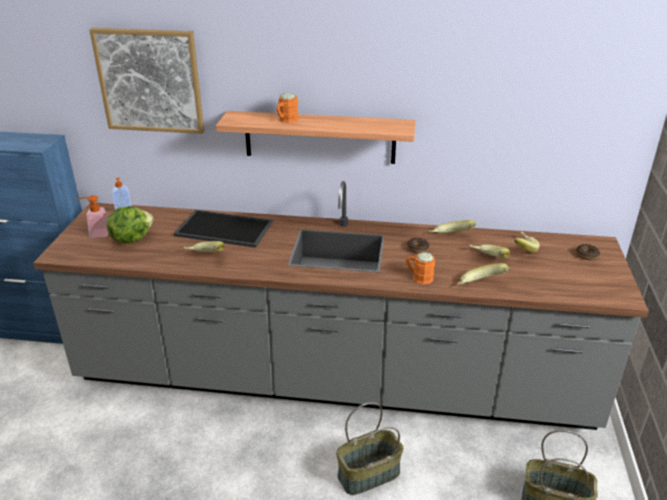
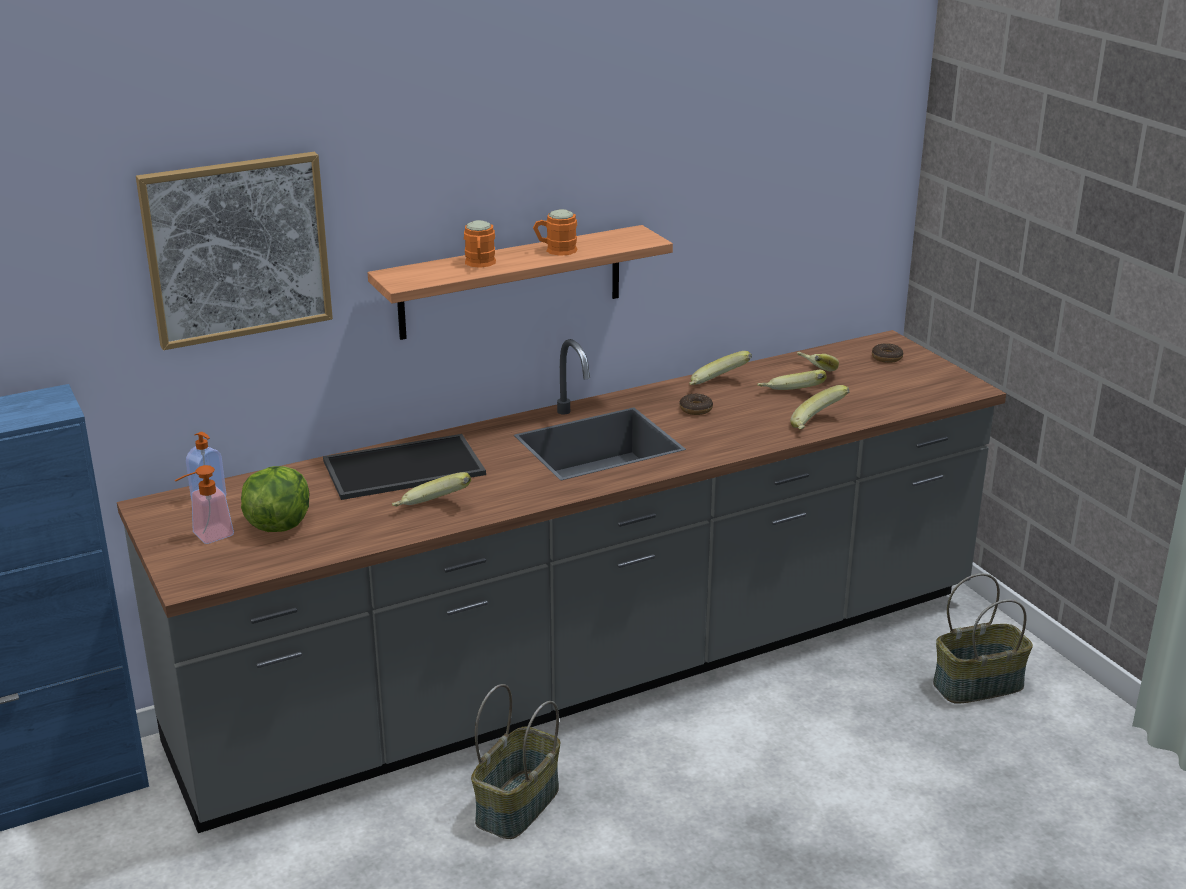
camera: 35 degrees left, 5 degrees down
(368, 475) = (755, 753): basket -> basket (518, 806)
(419, 277) = (739, 439): orange mug -> orange mug (555, 250)

